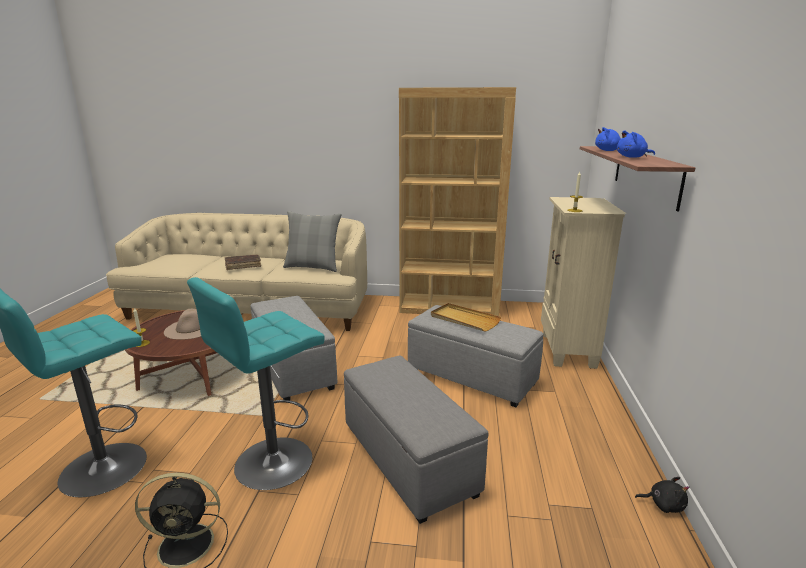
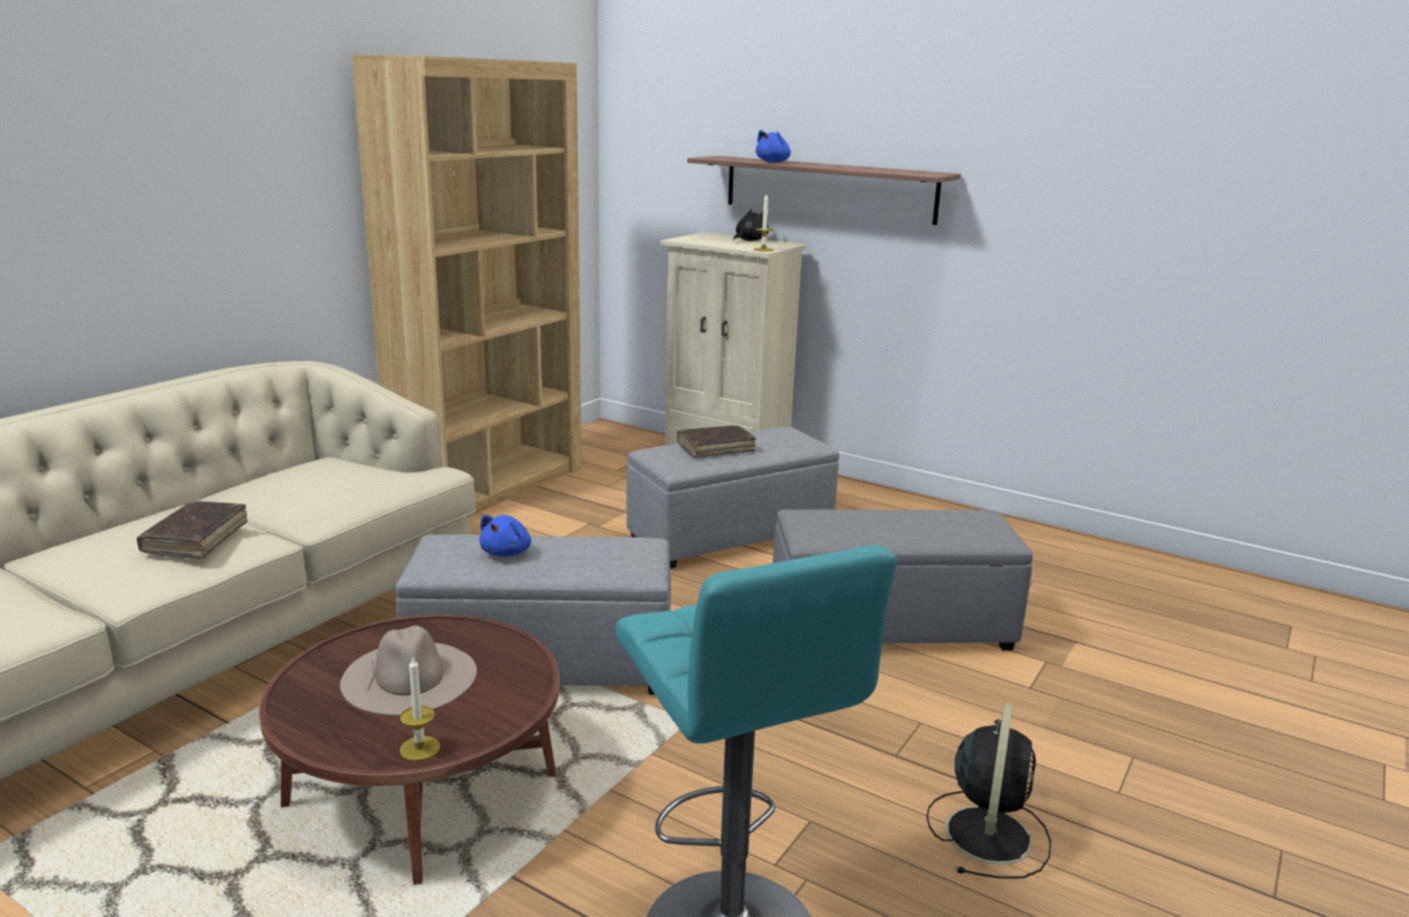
camera: 65 degrees left, 0 degrees up
(272, 462) = (833, 732): turquoise stool -> none
(313, 267) = (346, 480): grey pillow -> none
(464, 319) = (715, 448): beige tray -> brown book
(632, 157) = (857, 168): blue plush toy -> blue plush toy (507, 552)
(663, 504) = (1032, 527): black plush toy -> black plush toy (750, 240)

